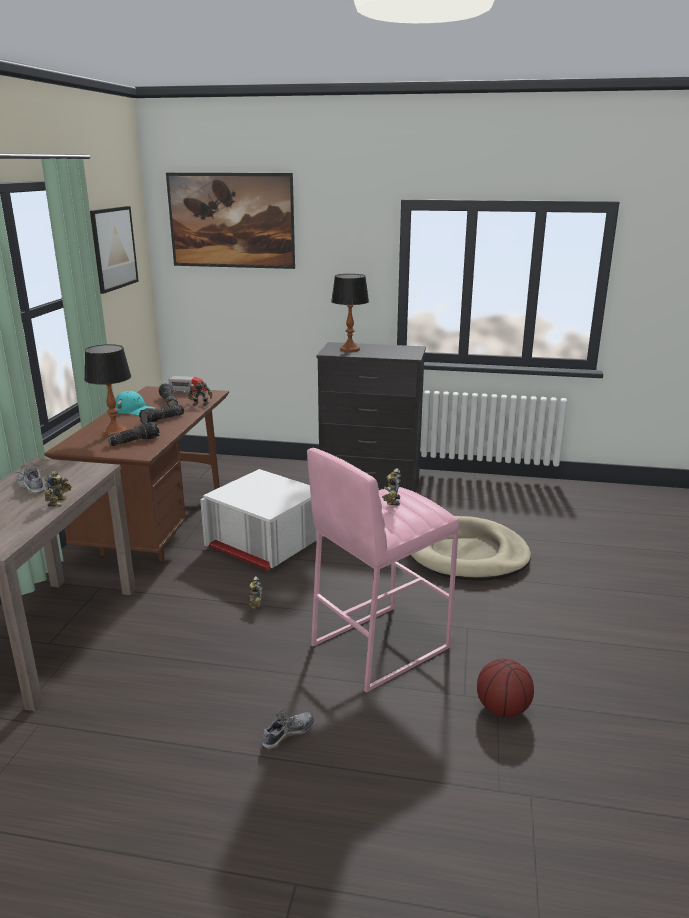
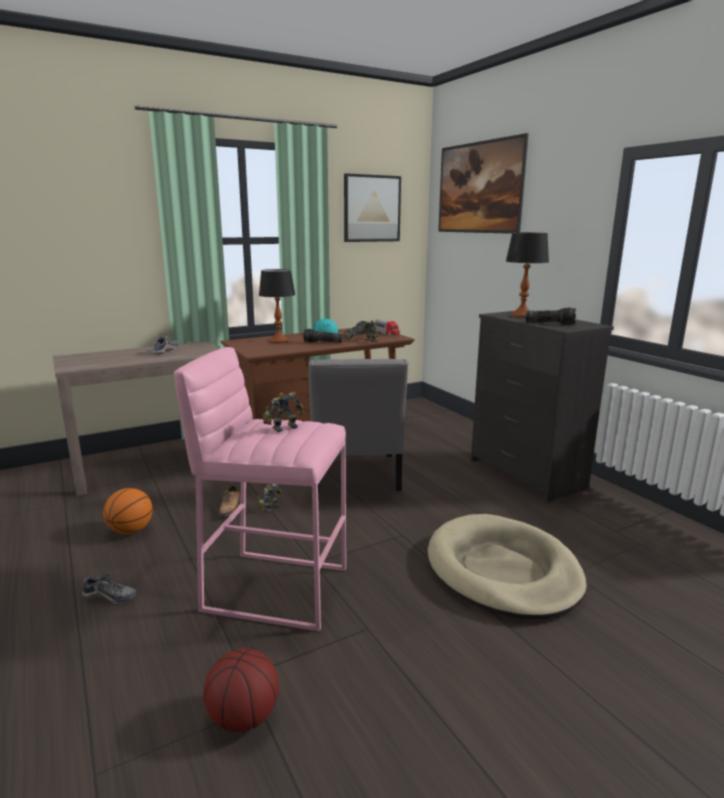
camera: 50 degrees right, 5 degrees down
(59, 502) = (150, 360): toy robot -> none
(134, 441) = (273, 347): flashlight -> flashlight (550, 323)
(181, 692) = (131, 531): none -> basketball
(223, 623) = (230, 508): none -> shoe
(265, 545) = (355, 476): white storage box -> grey chair

